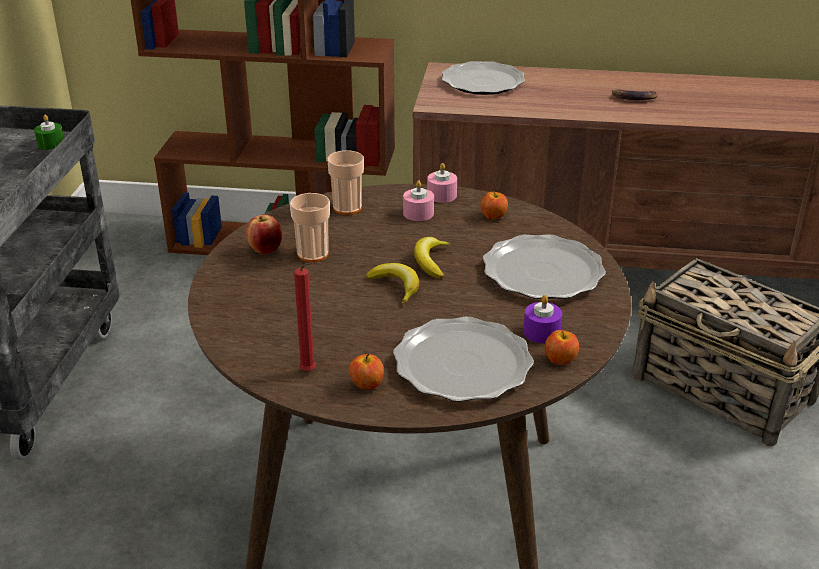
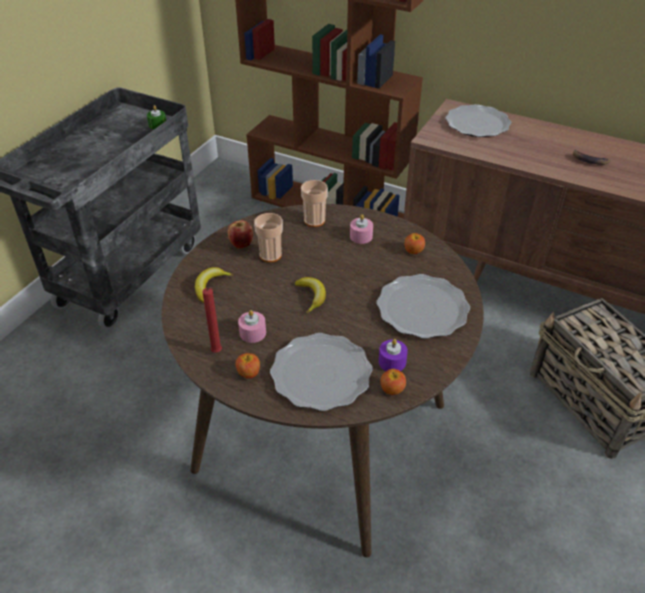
camera: 20 degrees right, 10 degrees up
(431, 262) = (347, 281): banana -> banana (210, 287)
(442, 195) = (386, 224): pink candle -> pink candle (252, 333)

